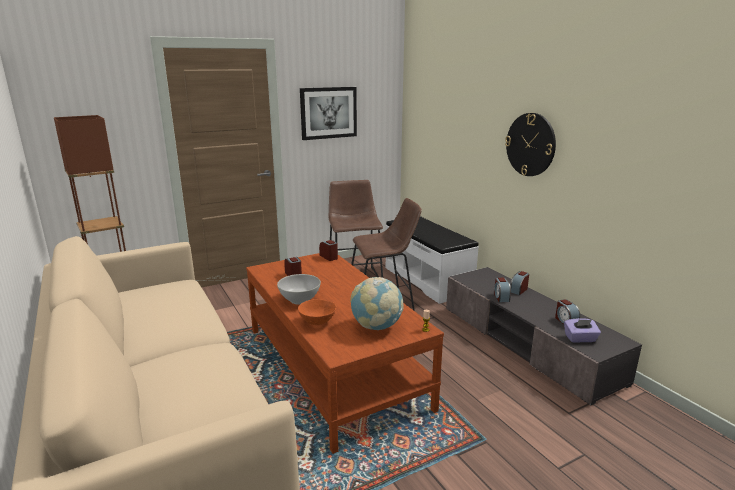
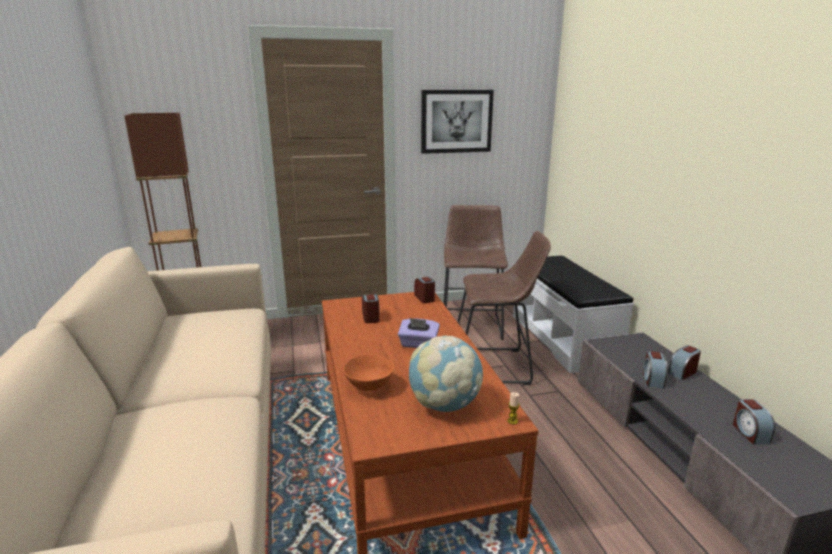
camera: 15 degrees right, 0 degrees up
(300, 300) = (362, 351): white bowl -> none
(530, 144) = (719, 165): wall clock -> none
(580, 339) = (770, 467): purple tissue box -> purple tissue box (418, 344)

